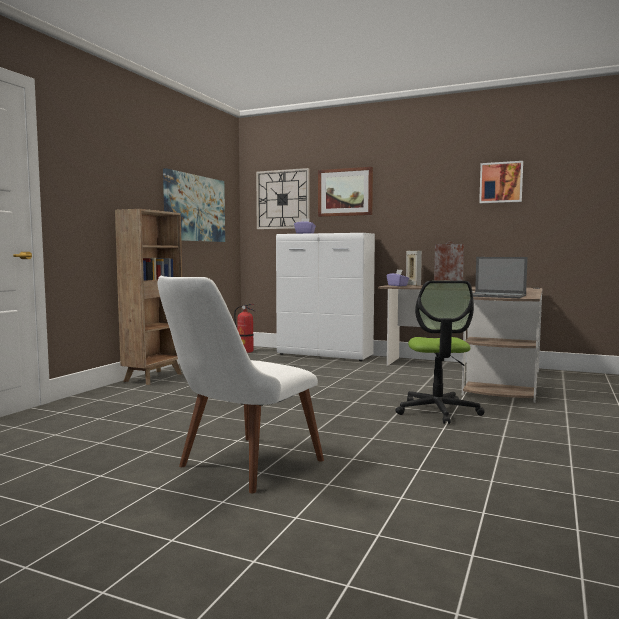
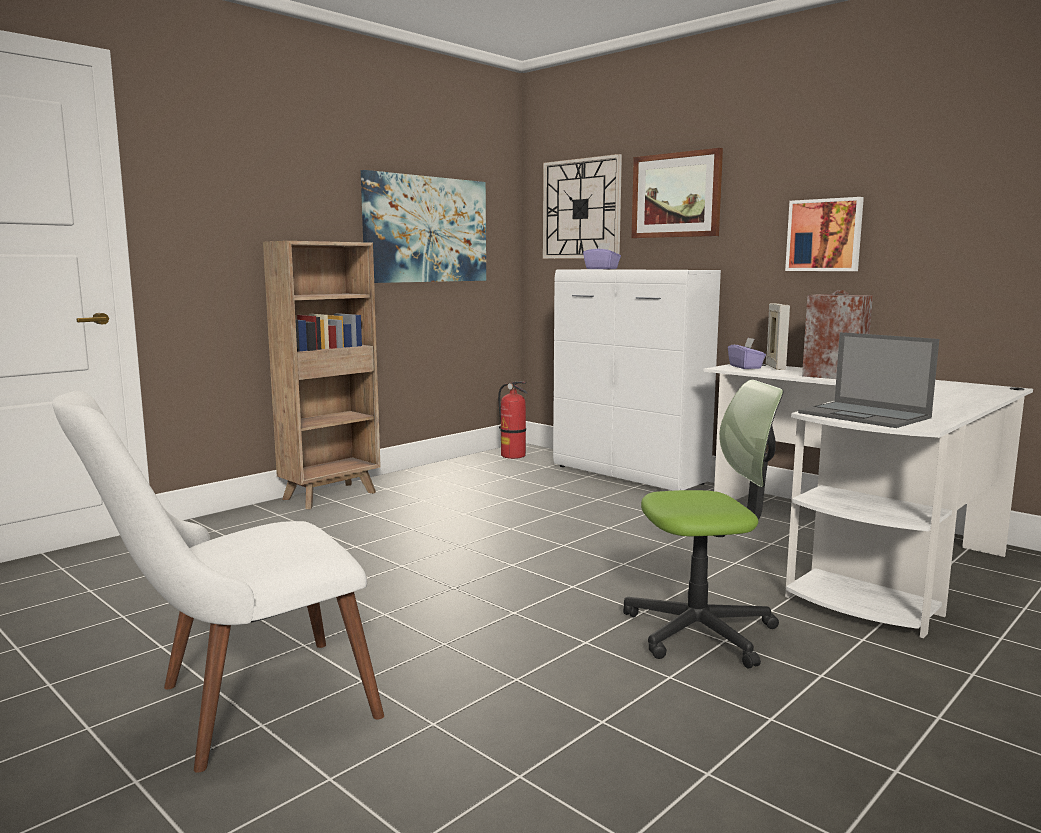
camera: 20 degrees right, 5 degrees up
(438, 411) = (700, 631): office chair -> office chair turned 120 degrees counterclockwise
(475, 375) = (861, 549): brown desk -> white desk
(501, 182) = (961, 171): picture -> picture (824, 235)

